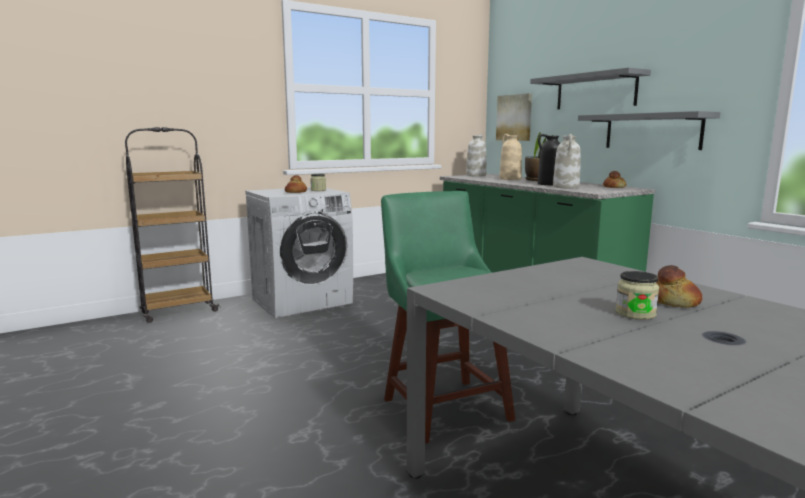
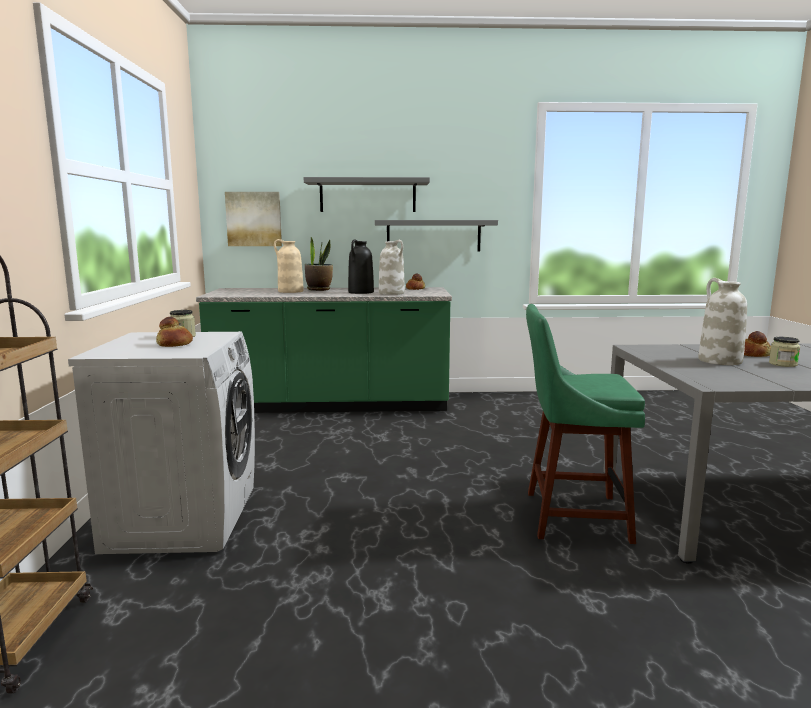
camera: 60 degrees left, 0 degrees up
(476, 175) = (229, 291): white vase -> white vase (719, 360)

